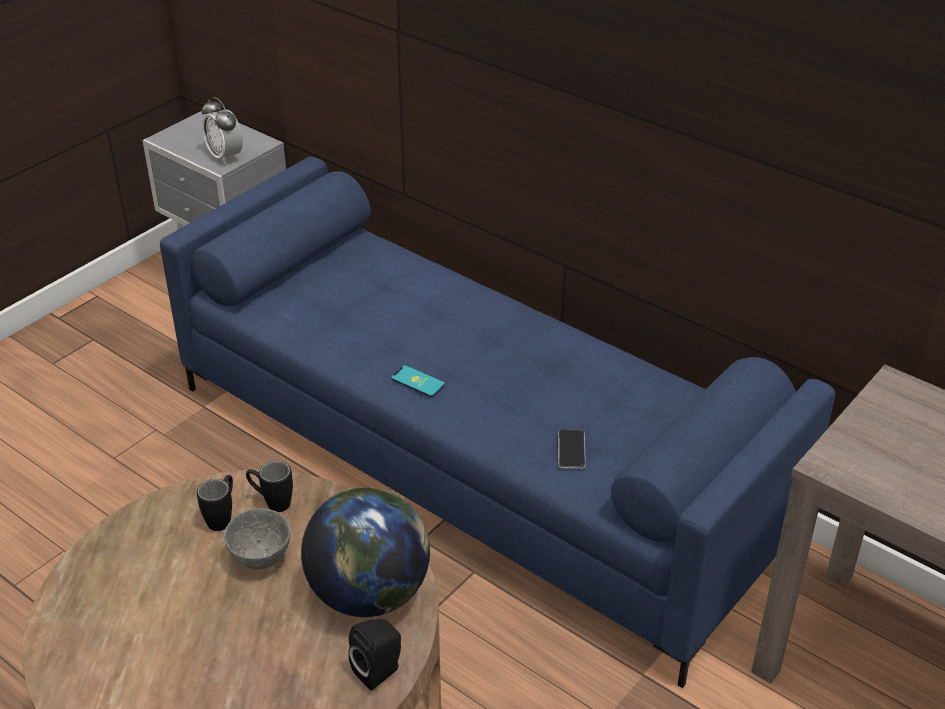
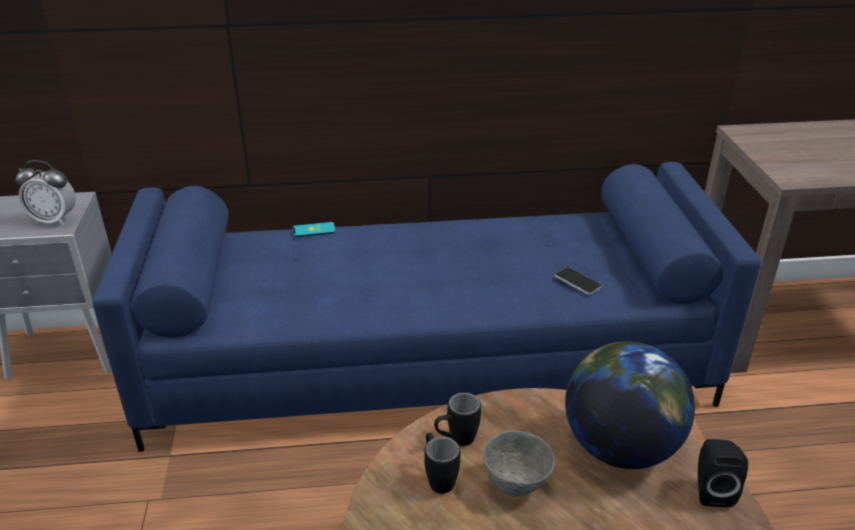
camera: 45 degrees left, 5 degrees down
(418, 381) = (422, 299): phone -> phone (314, 230)

